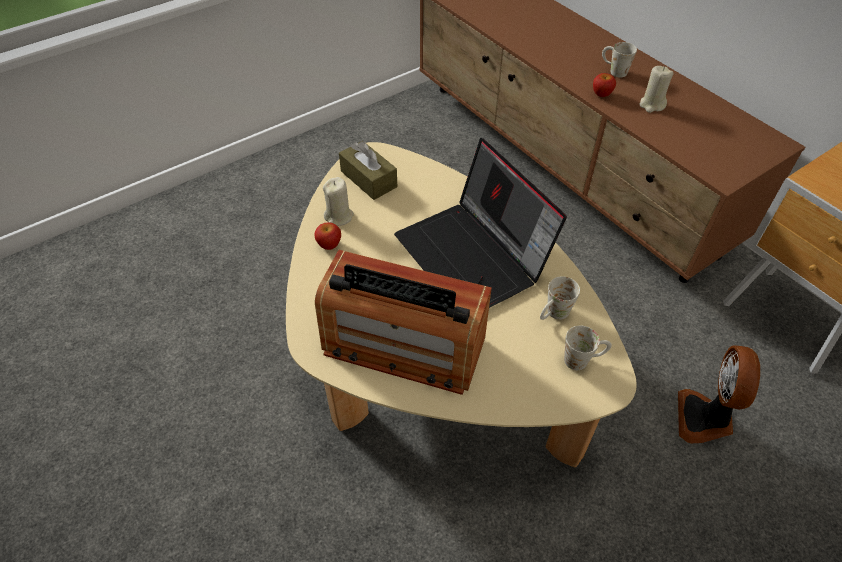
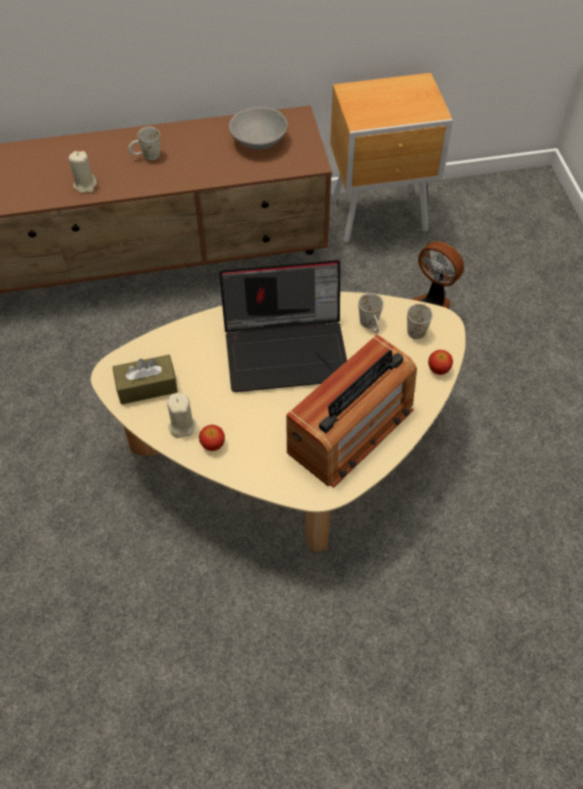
camera: 65 degrees left, 5 degrees up
(601, 94) = (171, 179): apple -> apple (438, 369)
(652, 105) = (207, 157): beige candle -> beige candle (85, 185)
(710, 129) = (259, 141): none -> grey bowl

